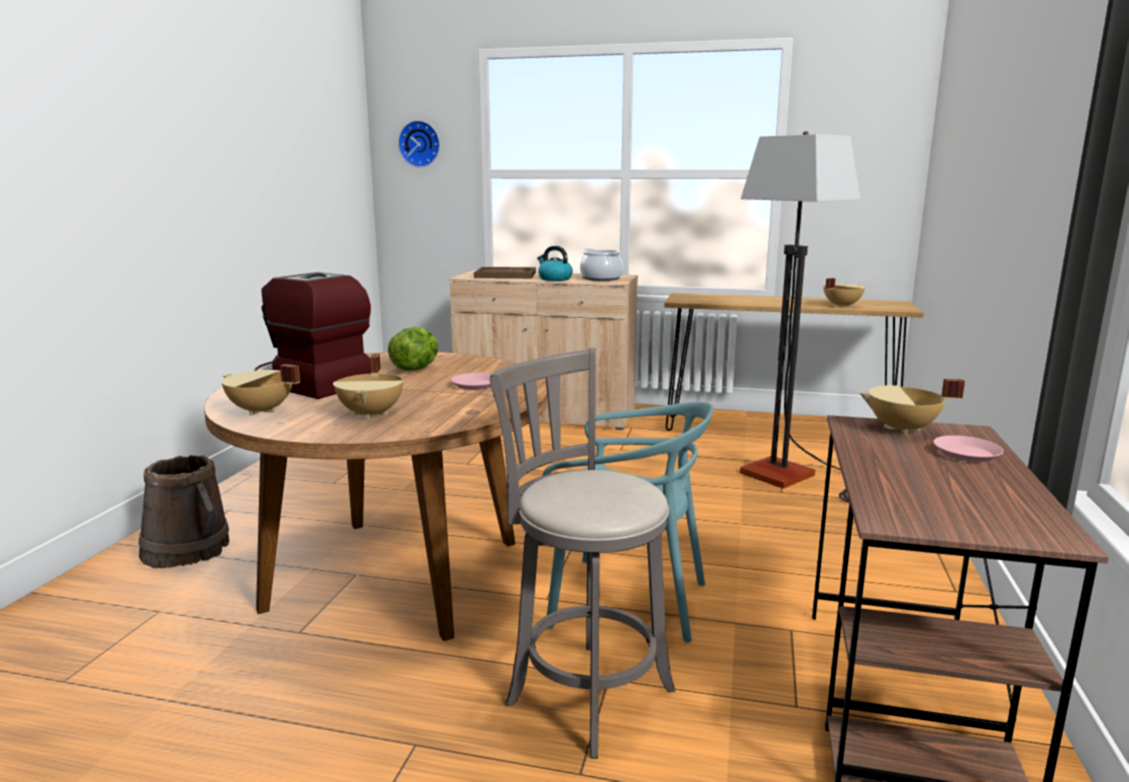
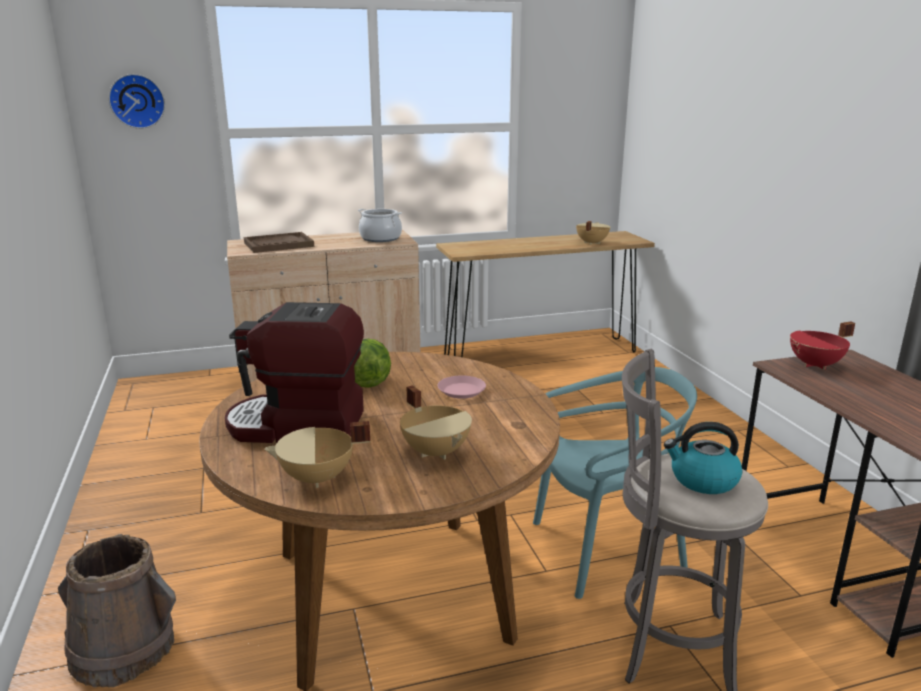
camera: 30 degrees left, 5 degrees up
(554, 279) = (338, 244): kettle -> kettle (702, 480)
(797, 478) = (600, 397): floor lamp -> none
(903, 429) = (816, 365): beige cooking pot -> red cooking pot
(966, 453) = (880, 379): pink plate -> none

